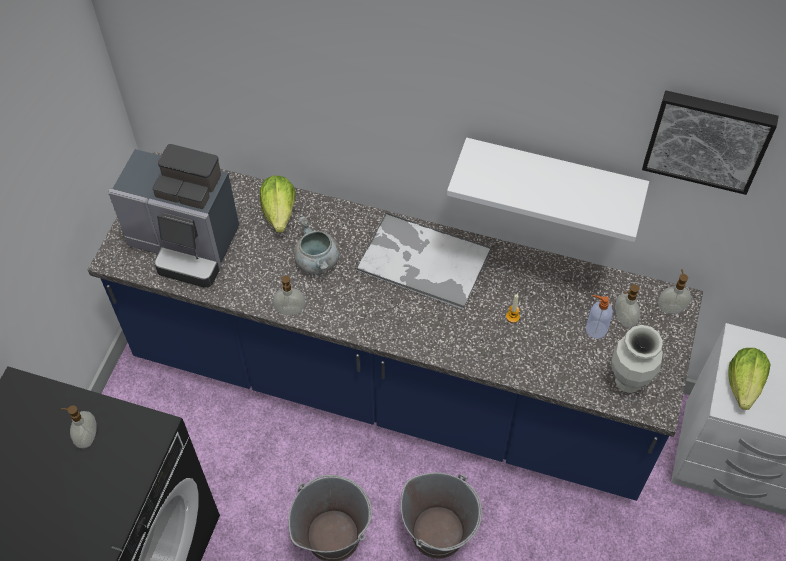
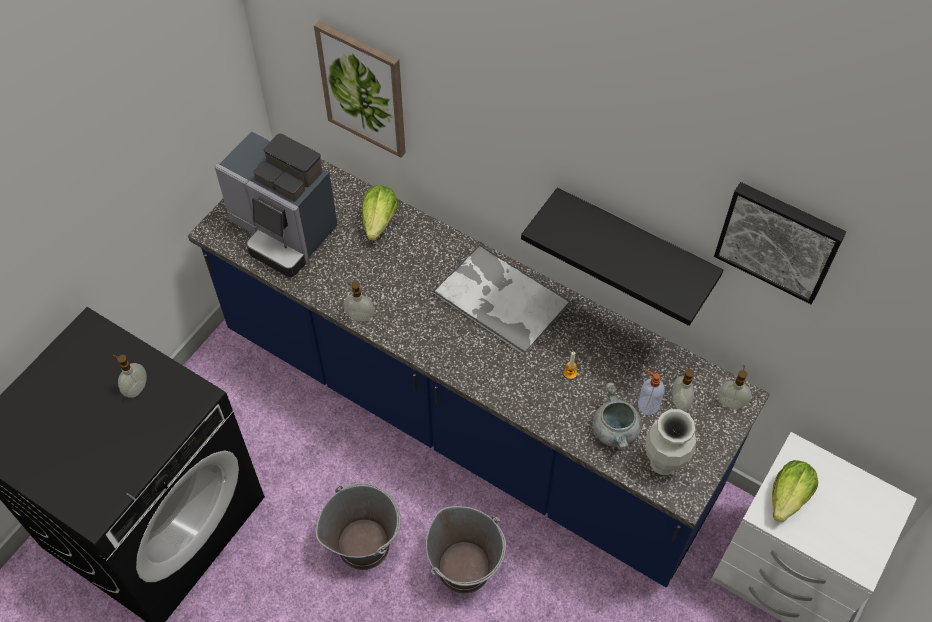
camera: 15 degrees right, 0 degrees up
(244, 81) = (363, 89): none -> picture
(318, 261) = (400, 276): grey cooking pot -> grey cooking pot (615, 431)
(552, 179) = (634, 247): white shelf -> black shelf

